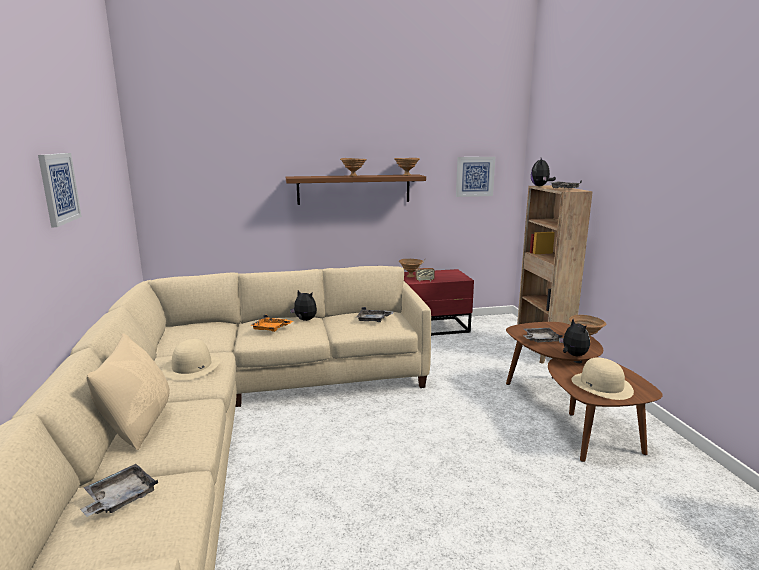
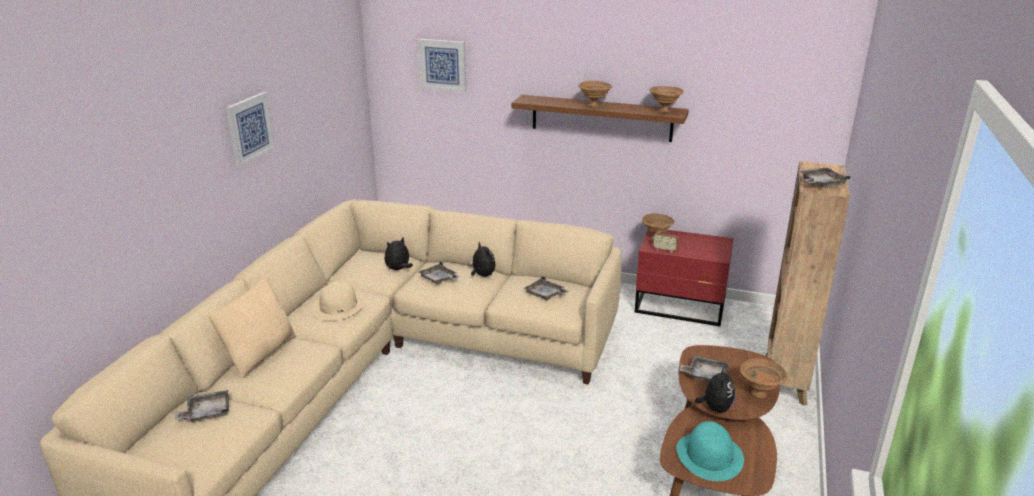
camera: 30 degrees right, 10 degrees up
(271, 329) = (439, 279): orange tray -> grey tray
(474, 176) = (771, 120): picture -> picture (442, 65)
(540, 186) = (810, 166): plush toy -> plush toy (398, 269)
(602, 385) = (709, 456): beige hat -> turquoise hat

